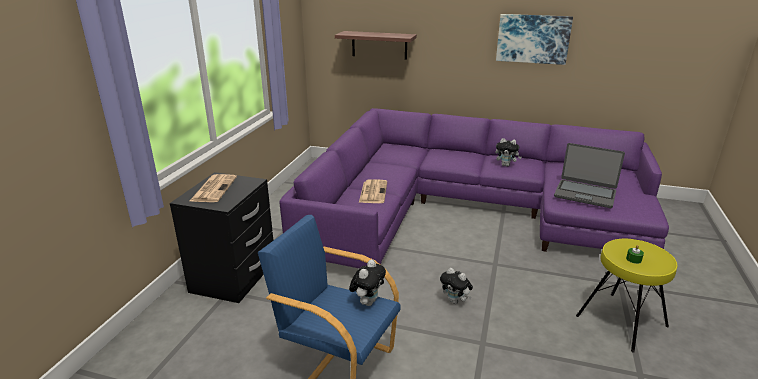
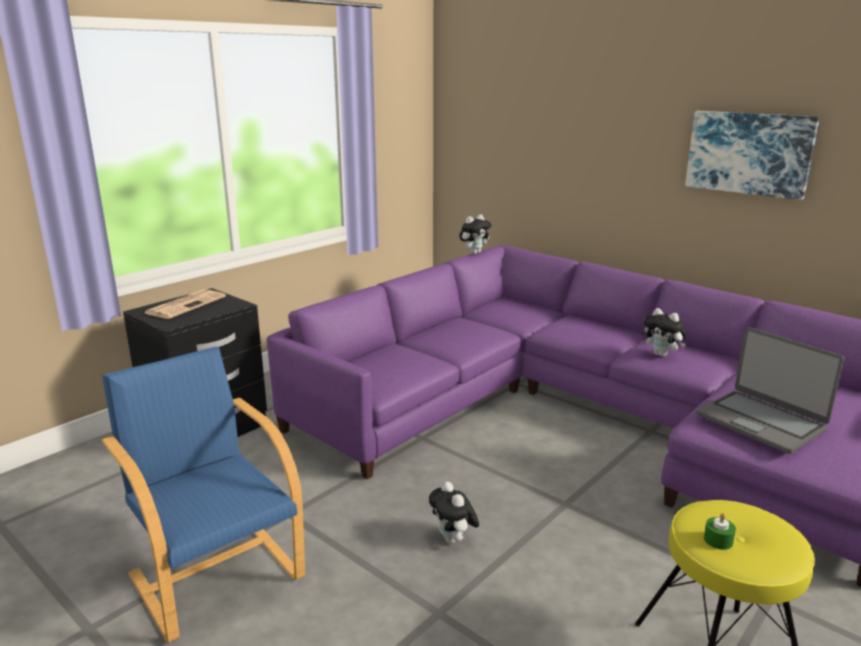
camera: 25 degrees right, 5 degrees down
(367, 301) = (253, 488): plush toy -> plush toy (474, 253)
(373, 192) = (419, 353): newspaper -> none
(379, 45) = (523, 154): shelf -> none

